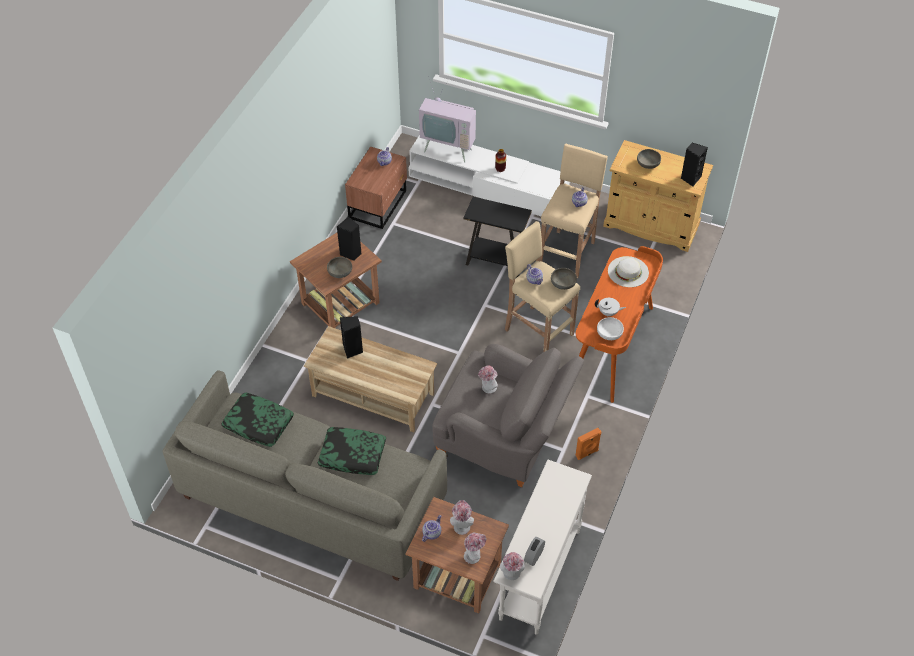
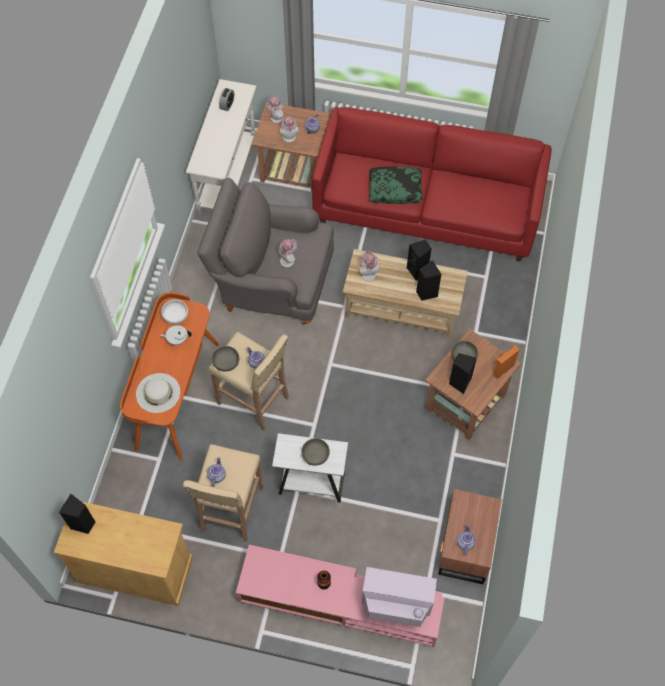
camera: 170 degrees right, 10 degrees up
(258, 424) = (485, 203): pillow -> none
(312, 498) = (427, 208): grey sofa -> red sofa
(354, 371) = (418, 271): none -> black speaker
(487, 186) = (340, 600): white tv stand -> pink tv stand
(495, 261) = (311, 484): black side table -> white side table
(512, 574) = (242, 90): hat -> hat (368, 273)
(587, 453) = (195, 281): orange speaker -> orange speaker (502, 369)
(648, 164) = (135, 539): grey bowl -> grey bowl (315, 455)

